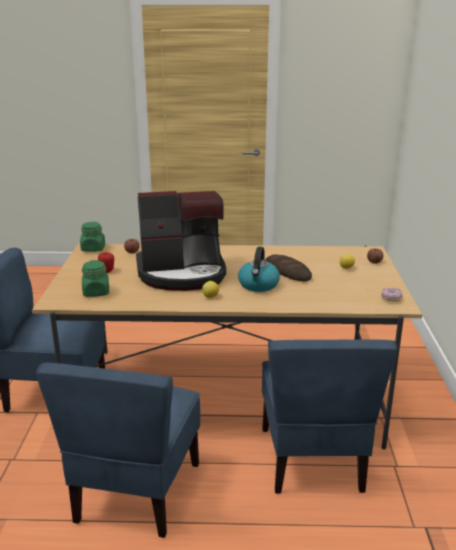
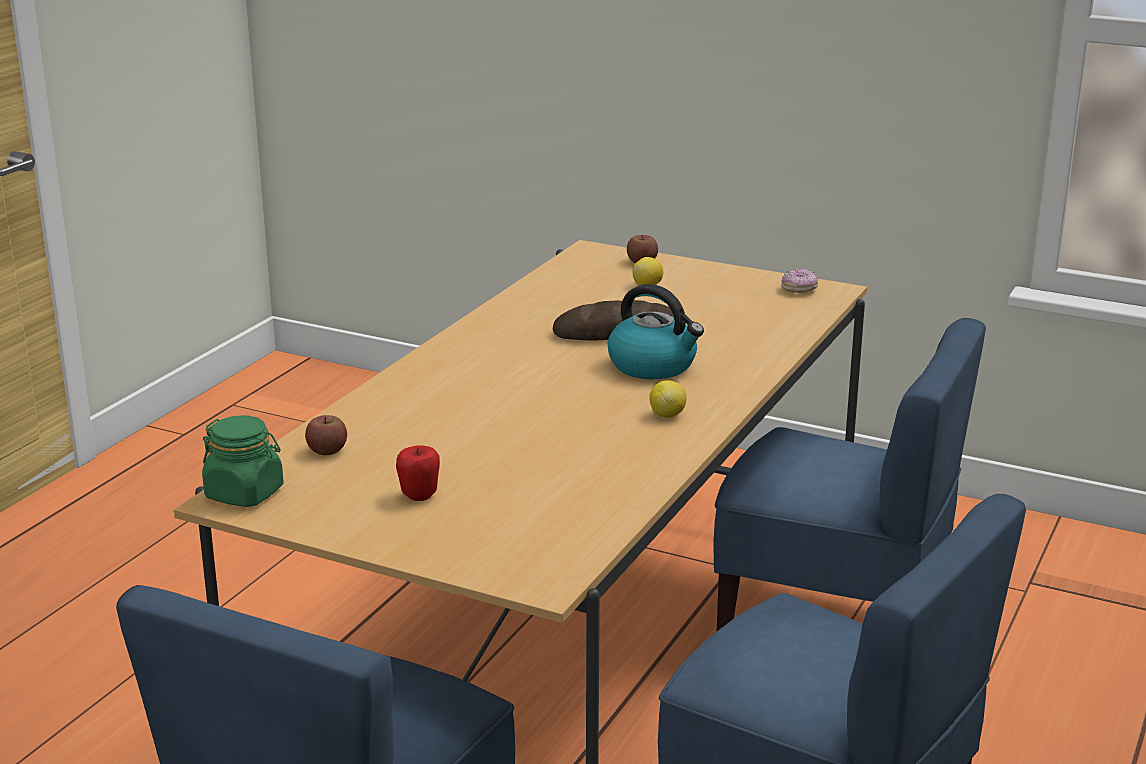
camera: 65 degrees left, 0 degrees up
(96, 292) = (535, 524): green jar -> none
(182, 273) = (522, 419): coffee machine -> none

